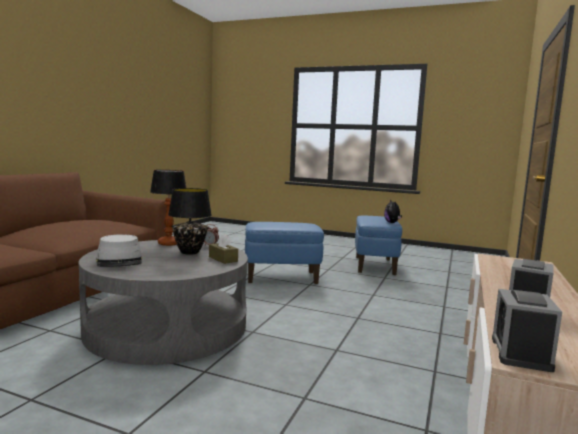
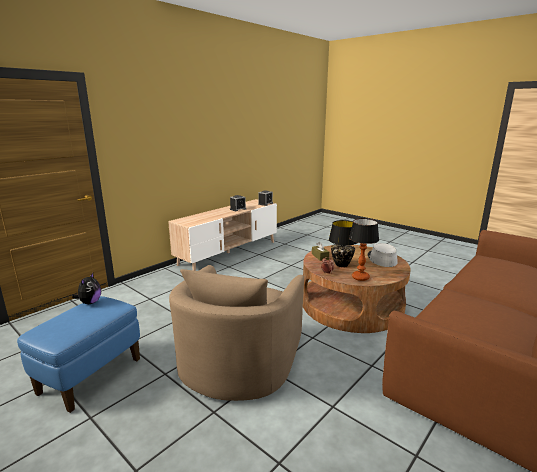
camera: 160 degrees left, 10 degrees up
(167, 326) = (352, 304): grey coffee table -> brown coffee table
(282, 277) = (239, 359): blue ottoman -> beige armchair

